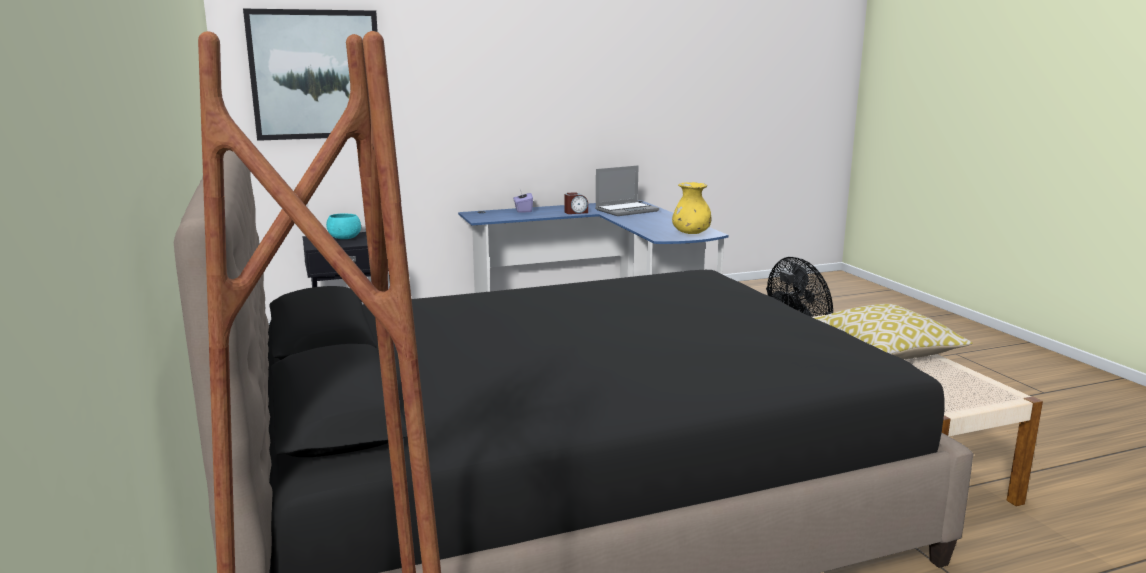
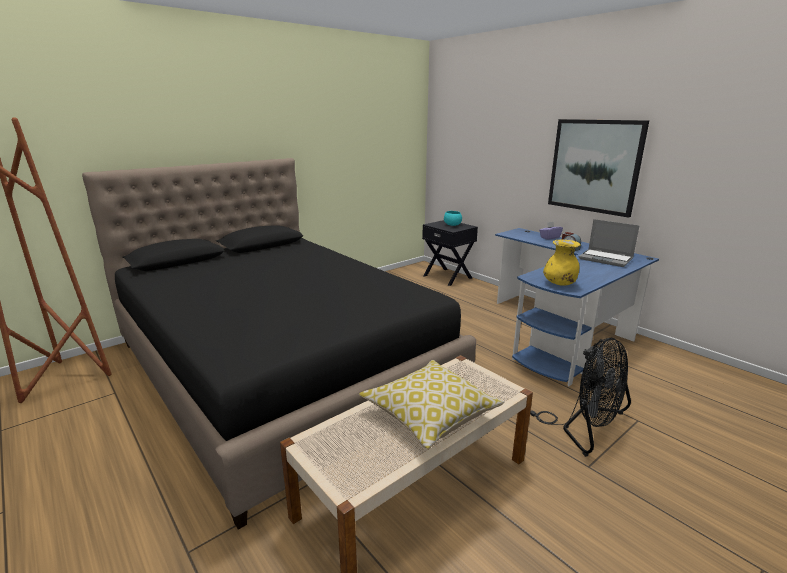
camera: 70 degrees right, 5 degrees up
(316, 75) = (463, 132): picture -> picture (594, 166)

